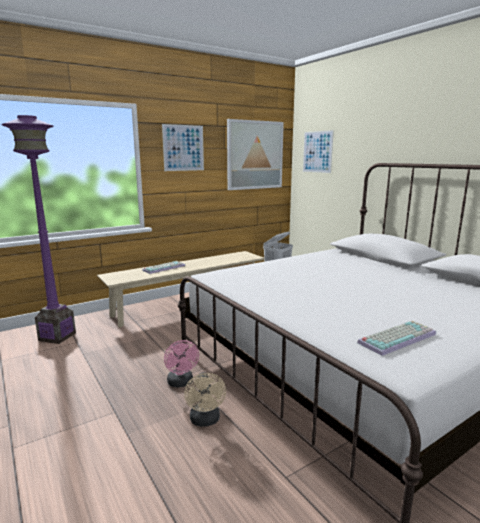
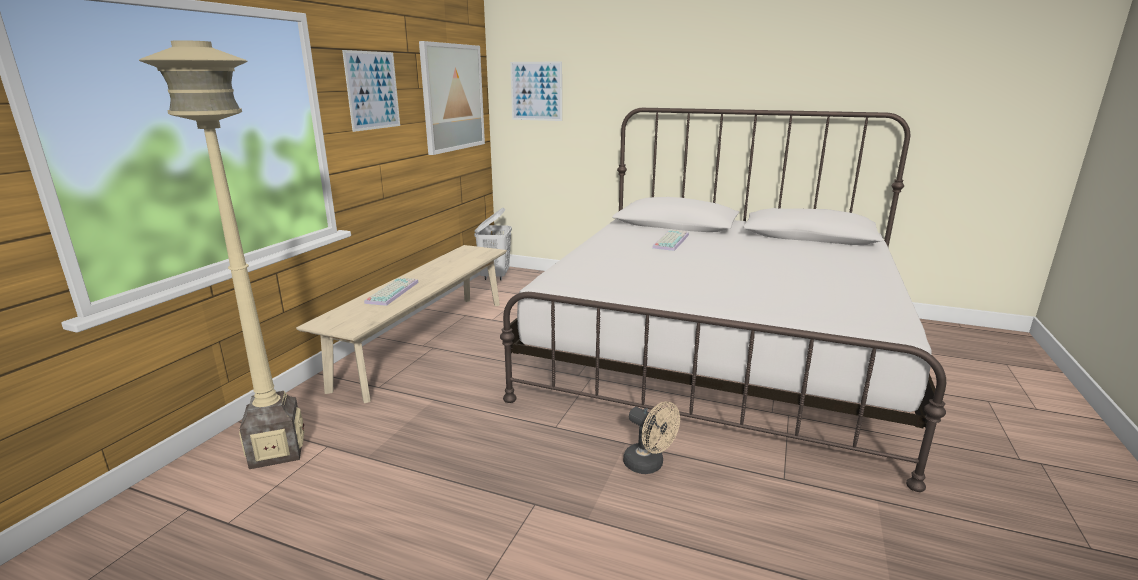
camera: 35 degrees left, 5 degrees up
(57, 336) = (276, 451): purple floor lamp -> beige floor lamp
(181, 383) = (564, 439): pink fan -> none
(396, 337) = (838, 302): keyboard -> keyboard (670, 241)

